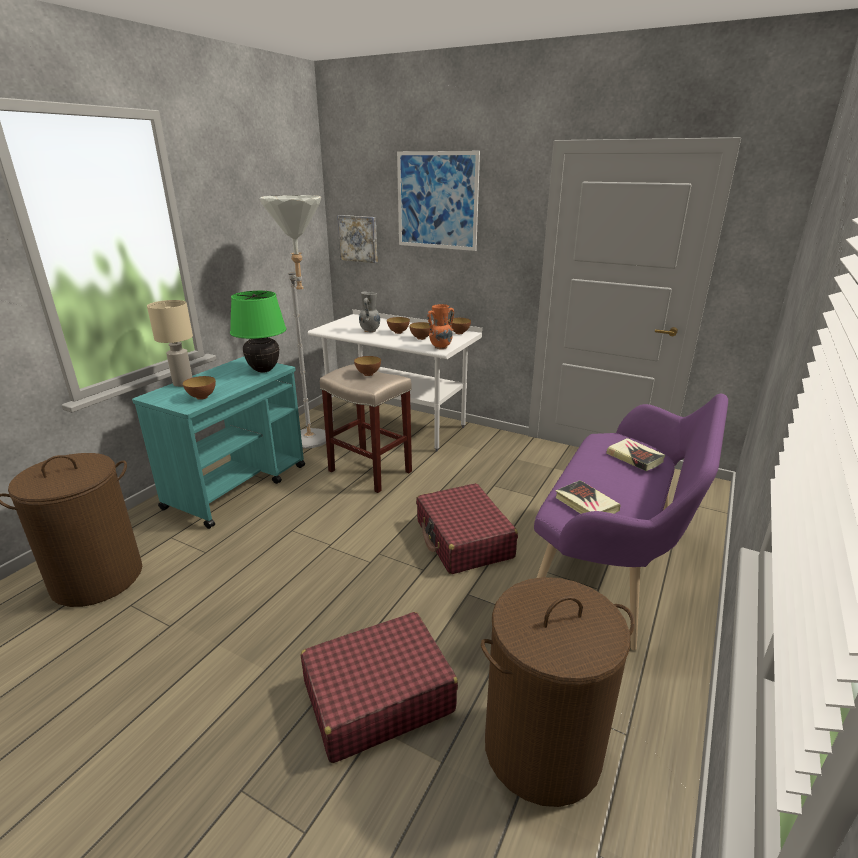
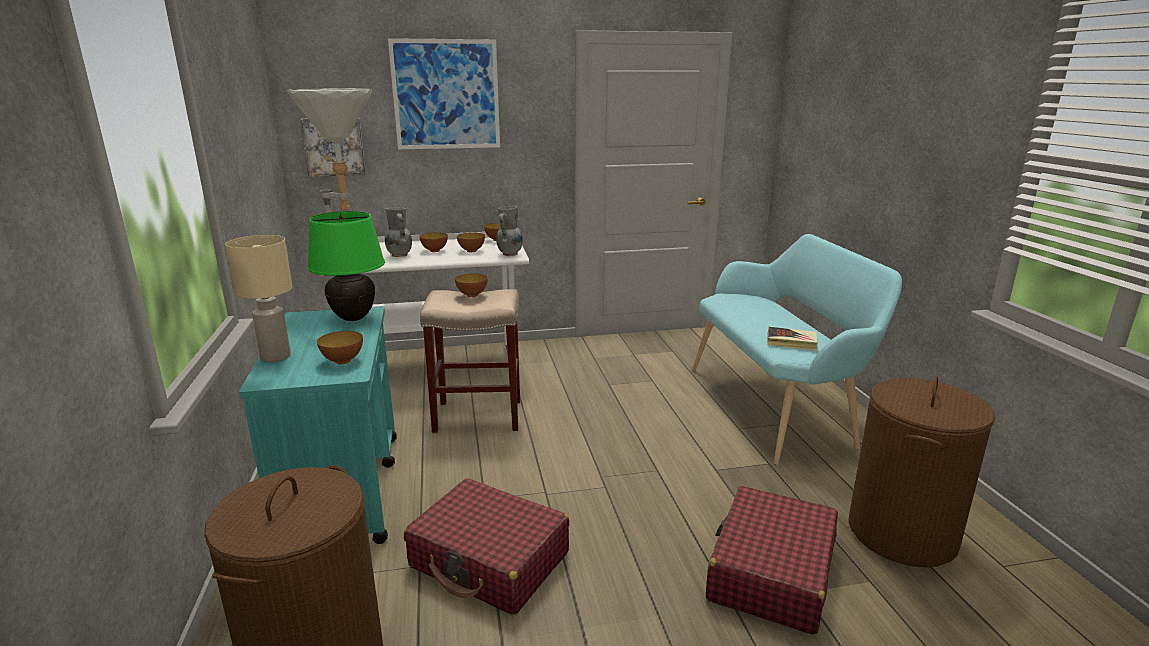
camera: 40 degrees left, 5 degrees down
(440, 347) = (509, 254): orange vase -> grey vase
(463, 539) = (651, 434): red suitcase -> red suitcase (490, 560)
(614, 569) = (776, 406): purple bench -> turquoise bench
(634, 458) = (761, 305): book -> none

